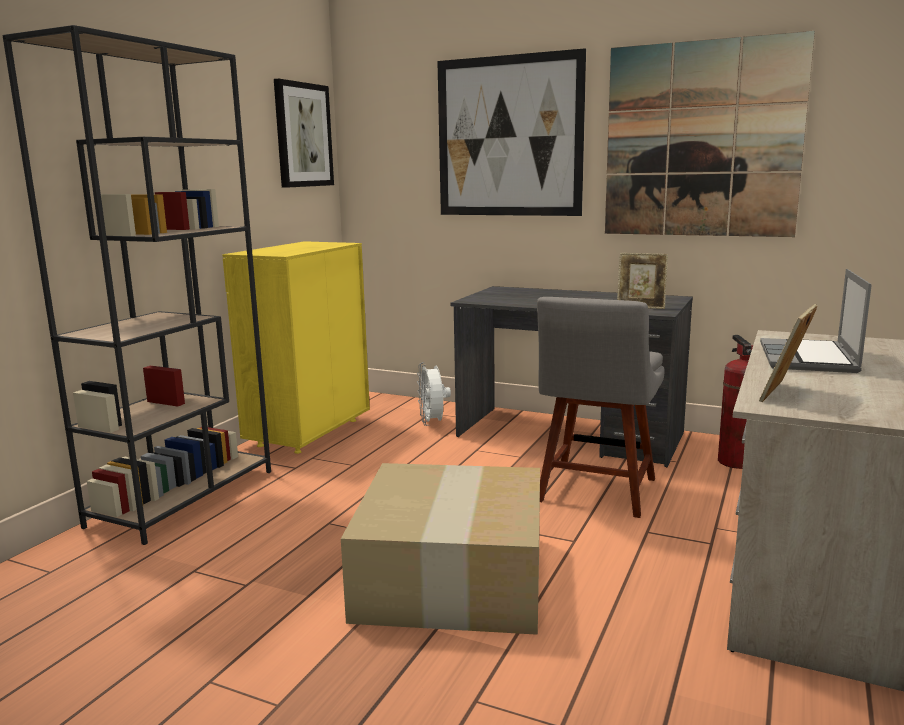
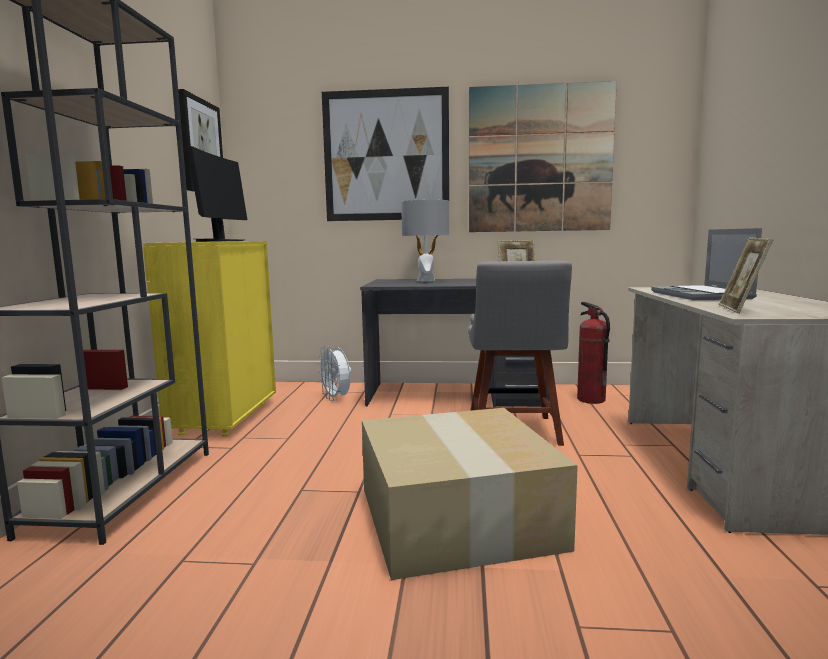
camera: 20 degrees left, 5 degrees down
(303, 248) = (220, 241): none -> monitor
(542, 293) = (426, 280): none -> grey table lamp

